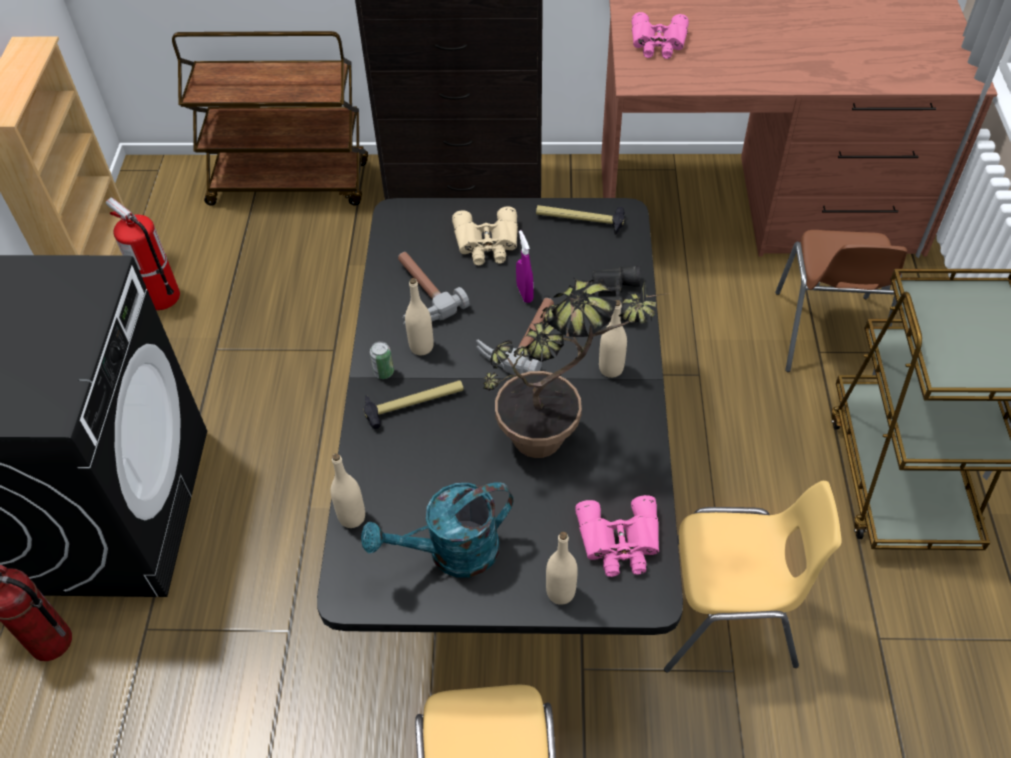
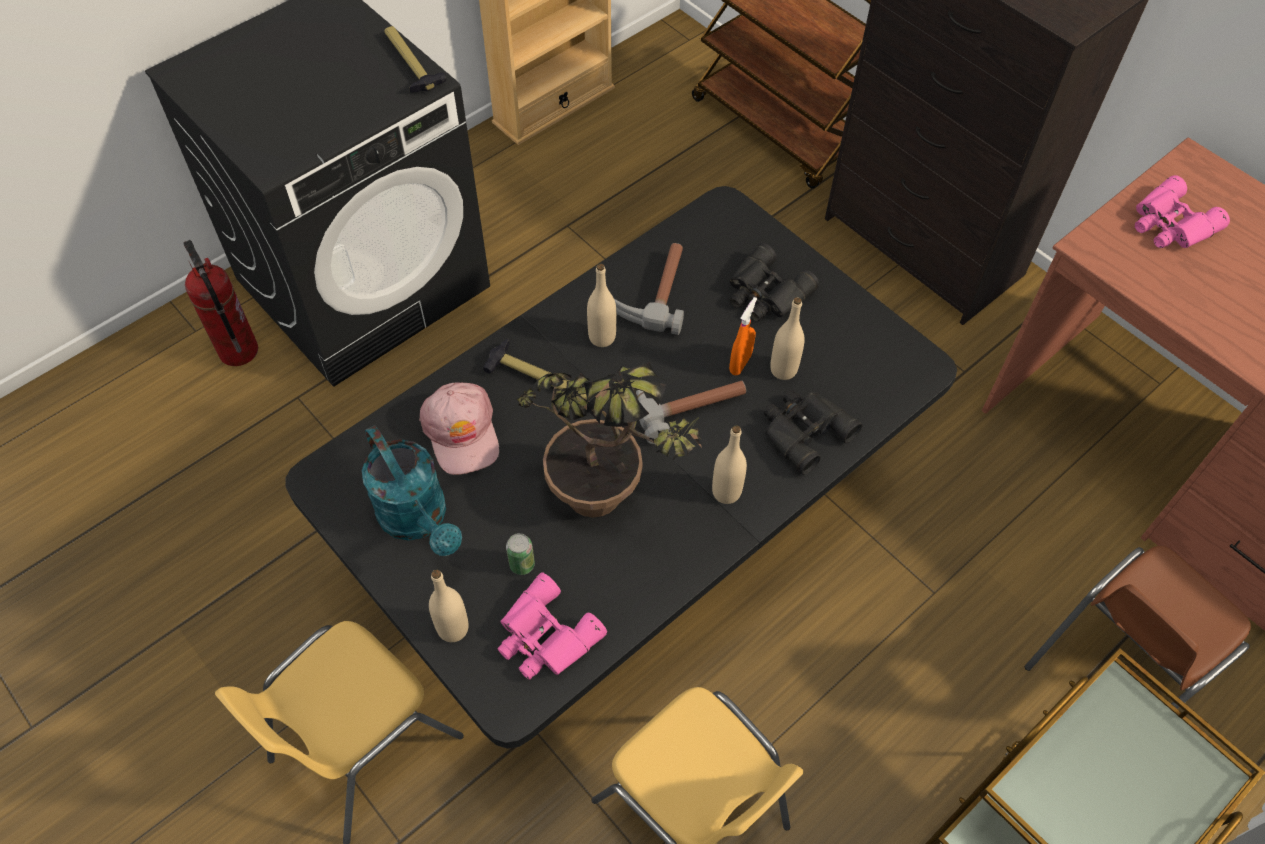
camera: 45 degrees right, 5 degrees up
(161, 296) = (576, 150): fire extinguisher -> none
(352, 517) = (390, 425): beige bottle -> beige bottle (783, 370)
(383, 372) = (549, 333): can -> can (522, 564)
(407, 478) = (462, 432): none -> pink cap
(451, 553) = (419, 519): turquoise watering can -> turquoise watering can turned 150 degrees counterclockwise
(487, 243) = (765, 294): beige binoculars -> black binoculars
(524, 293) = (740, 363): purple spray bottle -> orange spray bottle
(579, 220) = (873, 339): hammer -> hammer (410, 63)

